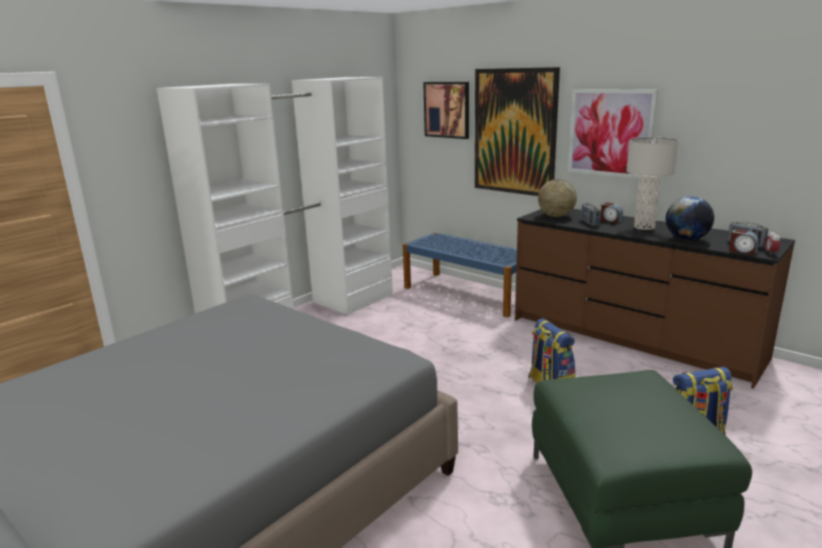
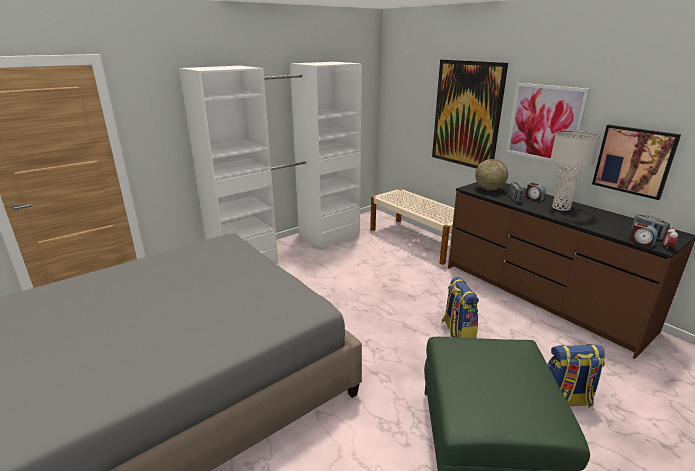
camera: 10 degrees right, 5 degrees up
(447, 109) = (416, 91): picture -> picture (633, 160)
(468, 293) = (418, 240): blue bench -> beige bench
(686, 239) = (594, 224): globe -> none

